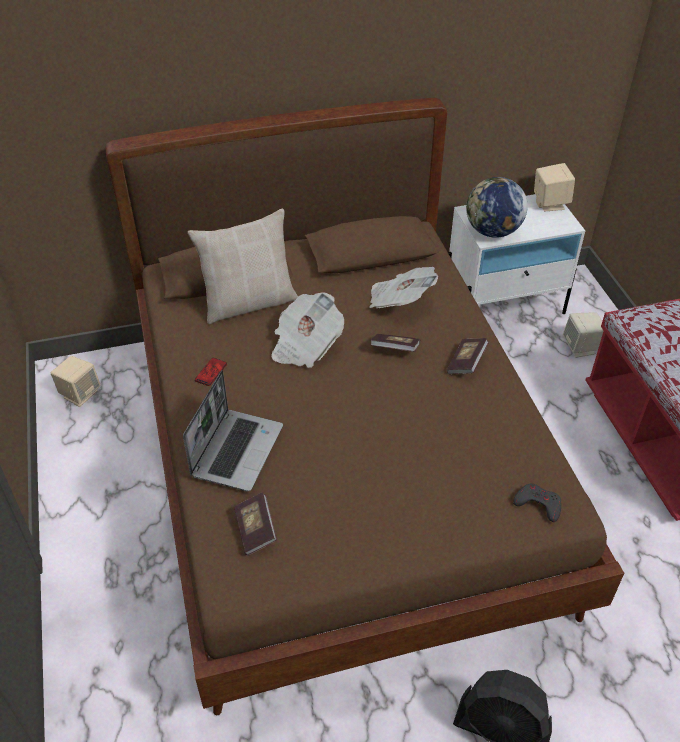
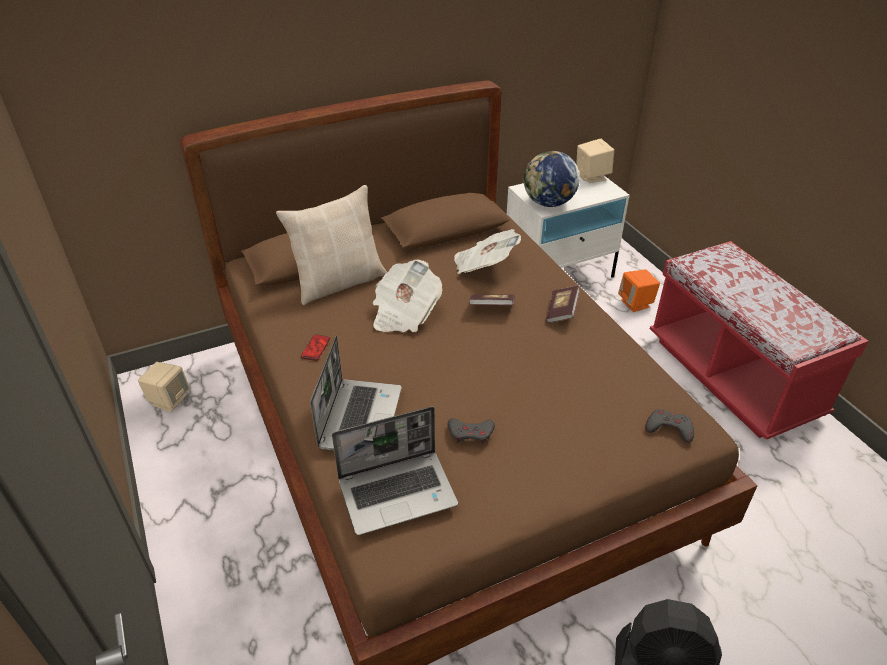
camera: 10 degrees left, 5 degrees down
(255, 530) = (398, 492): book -> laptop
(338, 482) = (471, 433): none -> grey game controller
(581, 348) = (635, 303): beige speaker -> orange speaker

